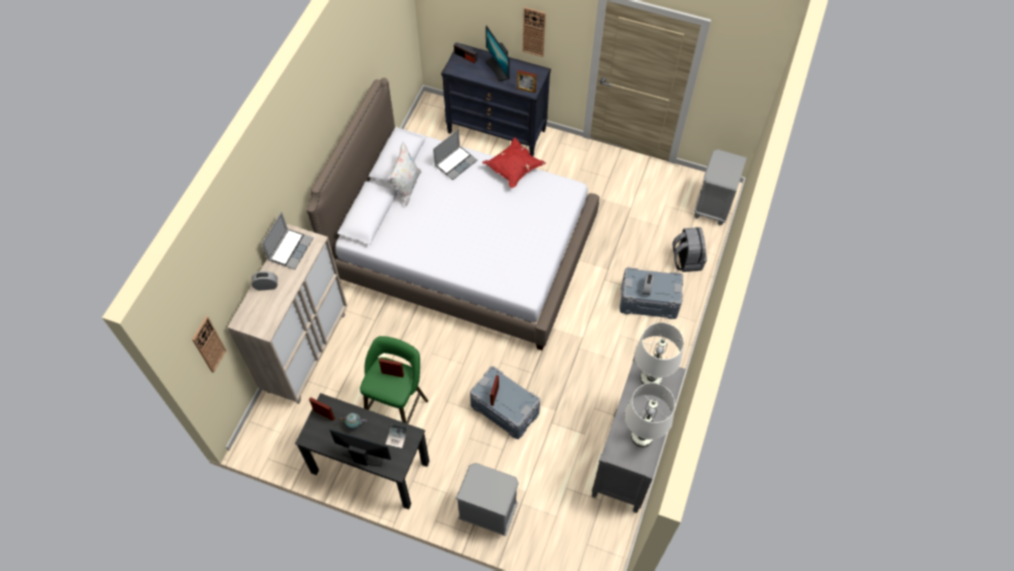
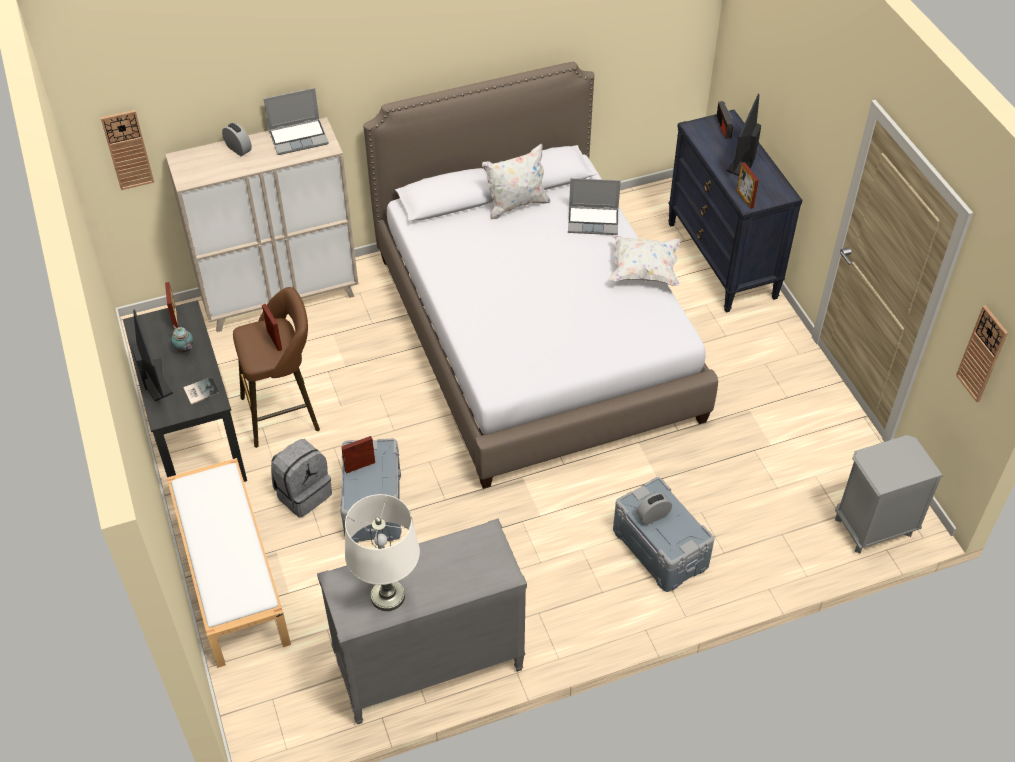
camera: 50 degrees right, 10 degrees down
(398, 409) = (285, 412): green stool -> brown stool
(488, 512) = (231, 575): grey nightstand -> white bench
(513, 169) = (644, 271): red pillow -> white pillow
(534, 31) = (803, 132): wall clock -> wall clock (982, 354)
(650, 378) = (477, 555): white table lamp -> none
(686, 259) = (763, 549): grey backpack -> grey backpack (303, 493)

